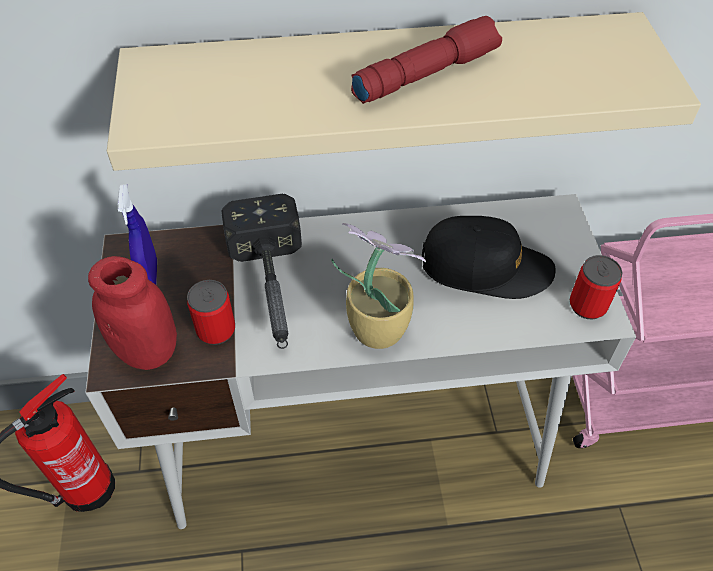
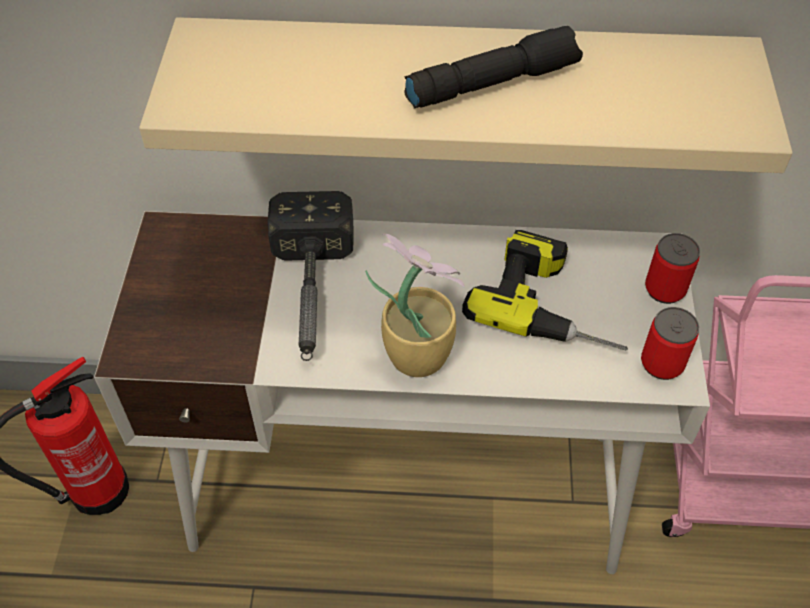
camera: 10 degrees right, 0 degrees up
(148, 351) = (166, 343): red jar -> none
(150, 275) = (184, 261): blue spray bottle -> none
(216, 330) = (242, 331): can -> can (665, 289)
(425, 73) = (492, 82): red flashlight -> black flashlight
(485, 267) = (554, 303): black cap -> power drill

